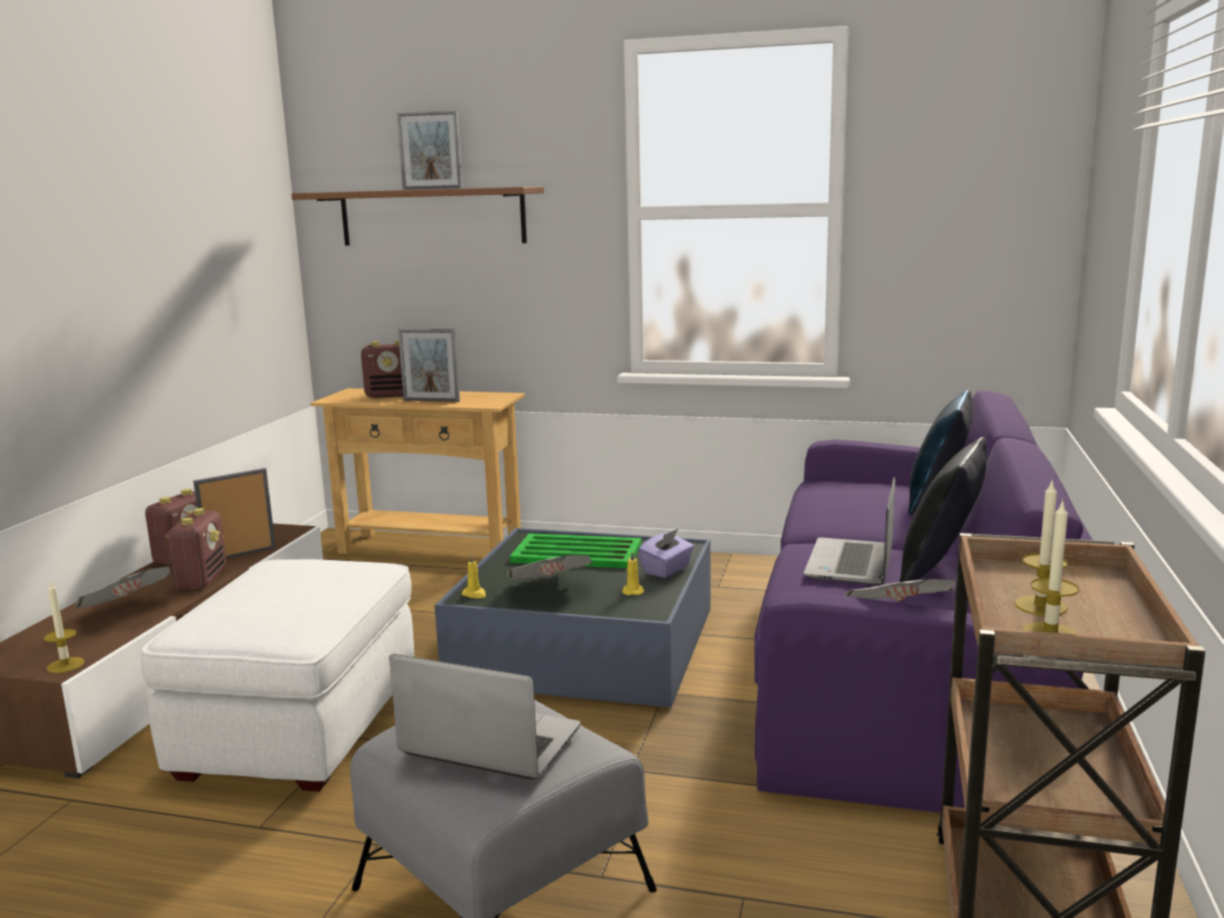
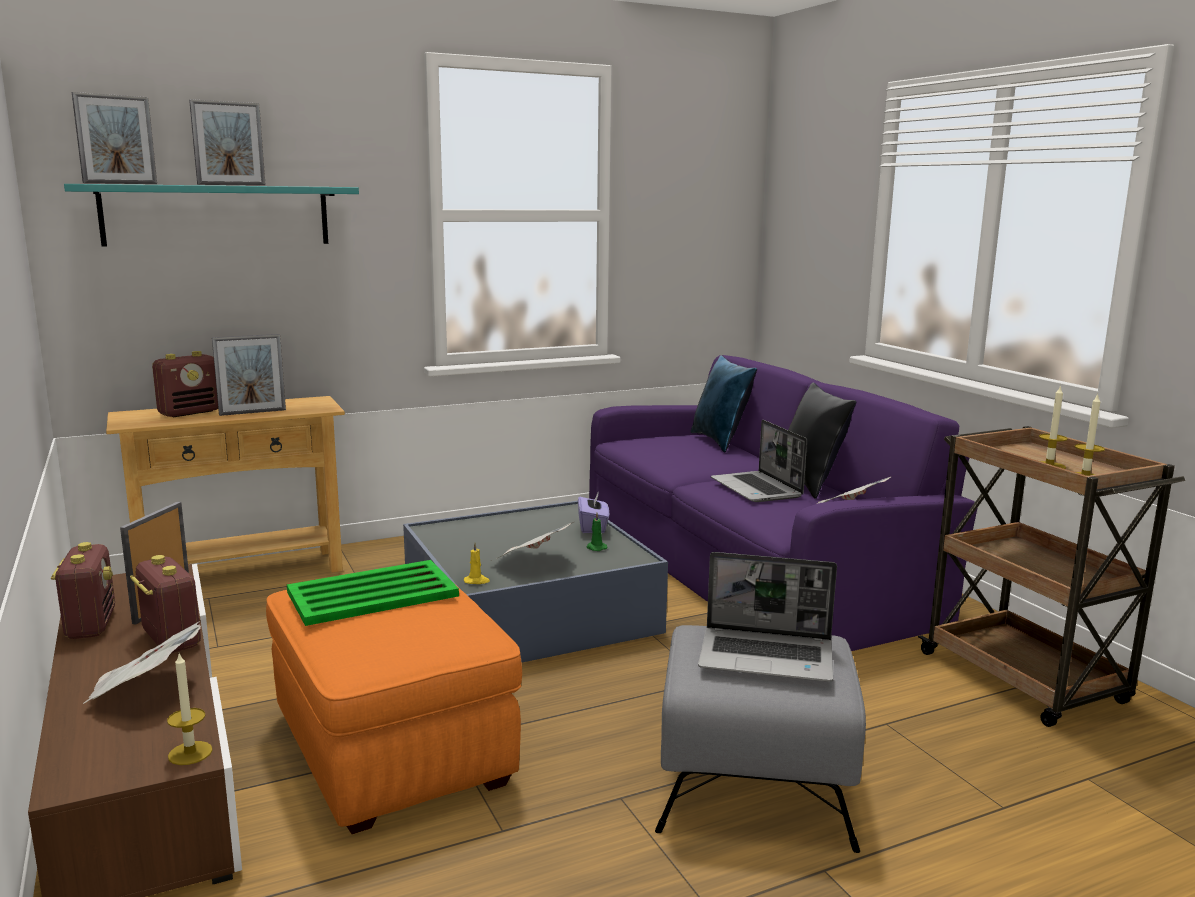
camera: 40 degrees left, 0 degrees up
(301, 725) = (391, 747): white ottoman -> orange ottoman
(341, 191) = (120, 183): none -> picture frame
(432, 217) = (217, 215): brown shelf -> turquoise shelf
(487, 743) = (768, 657): laptop -> laptop turned 150 degrees counterclockwise
(578, 553) = (497, 531): green tray -> green tray (374, 594)
(633, 591) = (595, 548): yellow candle -> green candle

